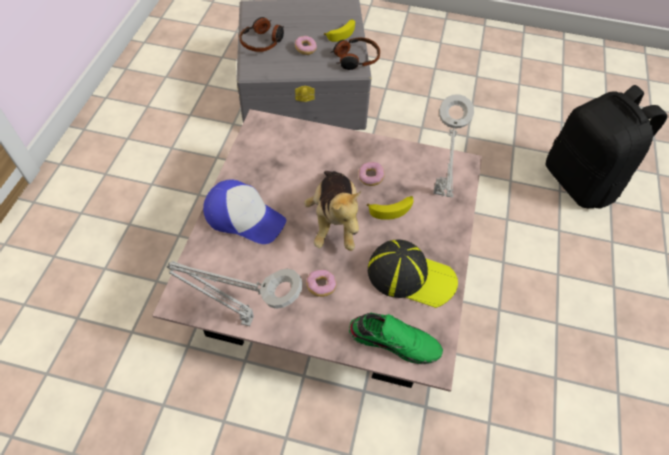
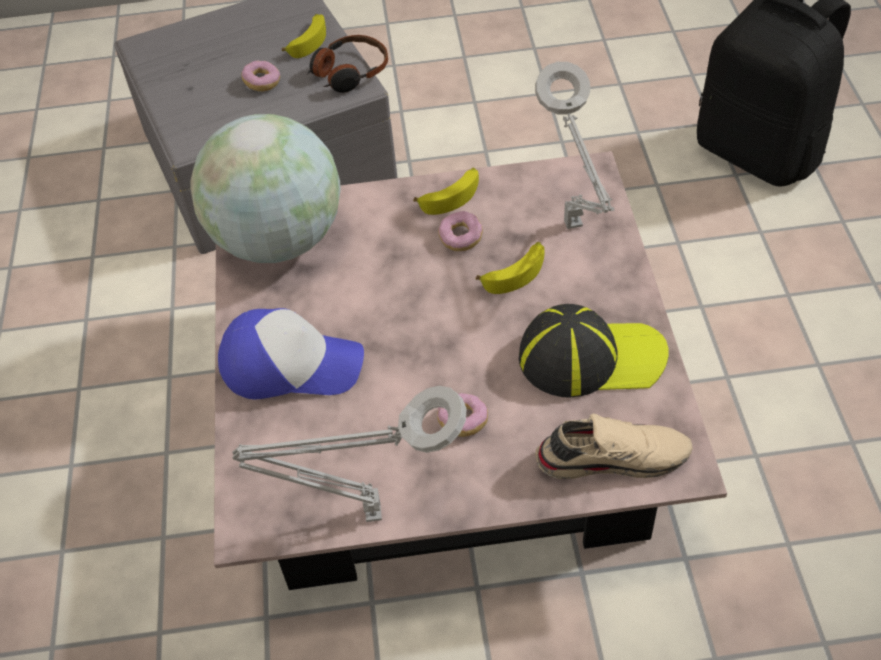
camera: 15 degrees left, 5 degrees down
(263, 41) = (185, 92): headphones -> none
(271, 143) = (278, 240): none -> globe
(334, 221) = (435, 320): plush toy -> none
(377, 150) = (451, 196): none -> banana
(394, 340) = (612, 456): green shoe -> beige shoe

